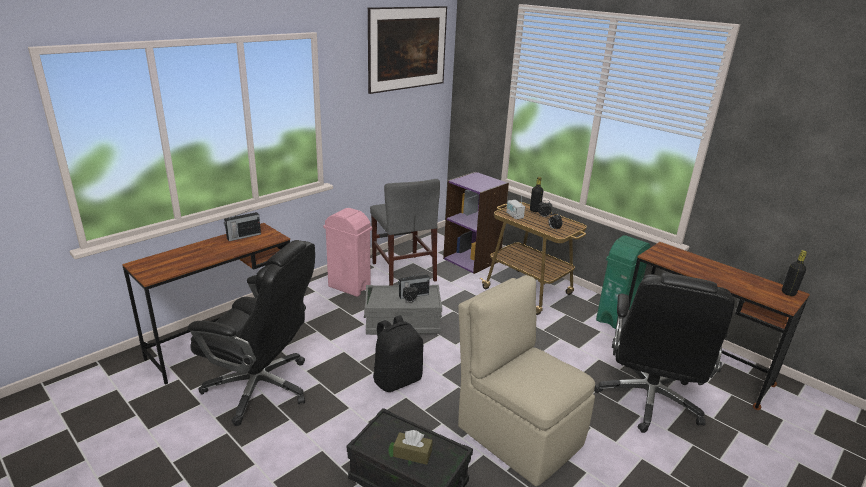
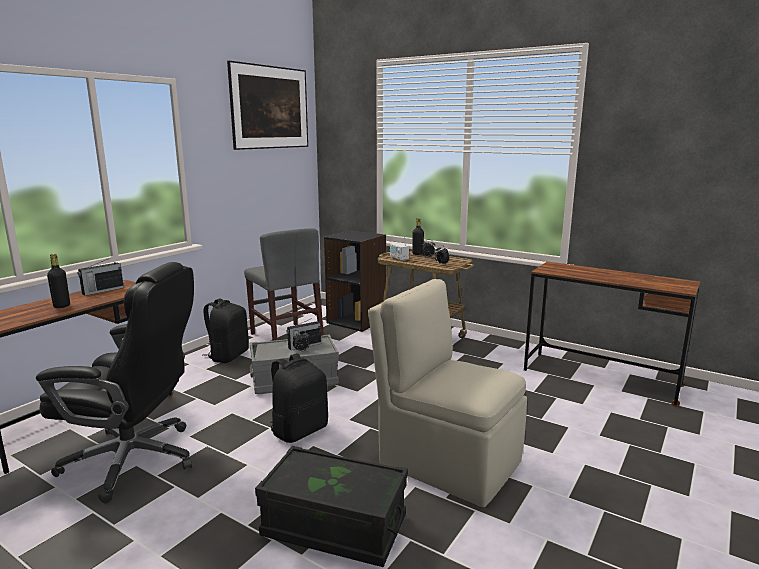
camera: 10 degrees left, 10 degrees down
(349, 287) = (228, 356): pink trash can -> black backpack
(412, 453) = (338, 484): brown tissue box -> none
(472, 259) = (357, 321): purple bookcase -> black bookcase
(615, 317) = (514, 351): green trash can -> none
(648, 400) = (571, 412): black office chair -> none
(788, 293) = (681, 282): black bottle -> black bottle (62, 306)

